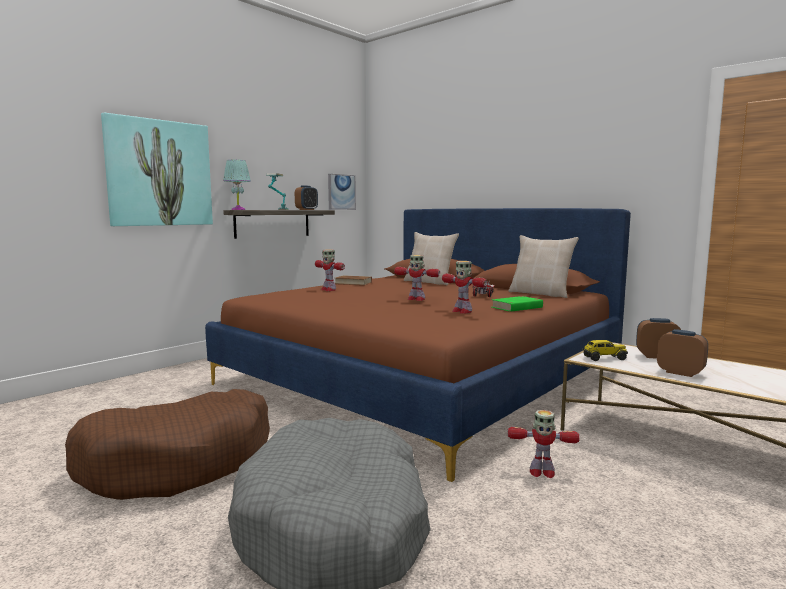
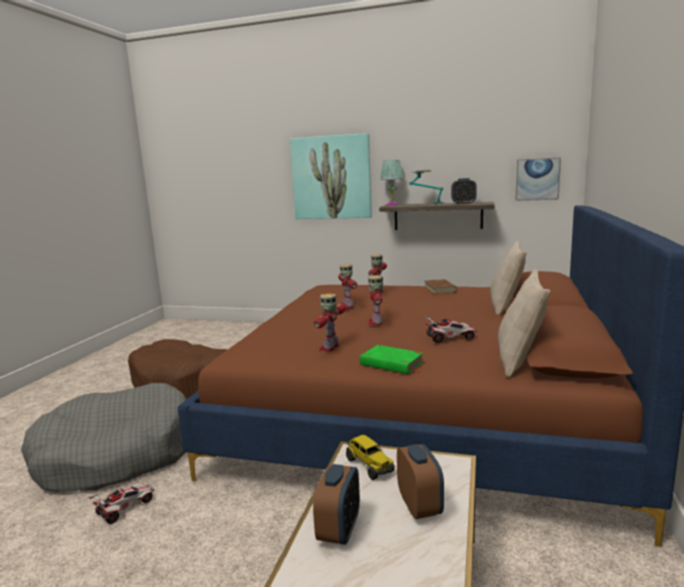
camera: 65 degrees right, 5 degrees up
(479, 524) = (125, 508): none -> toy car
(541, 472) = (227, 524): toy robot -> toy robot (347, 306)

